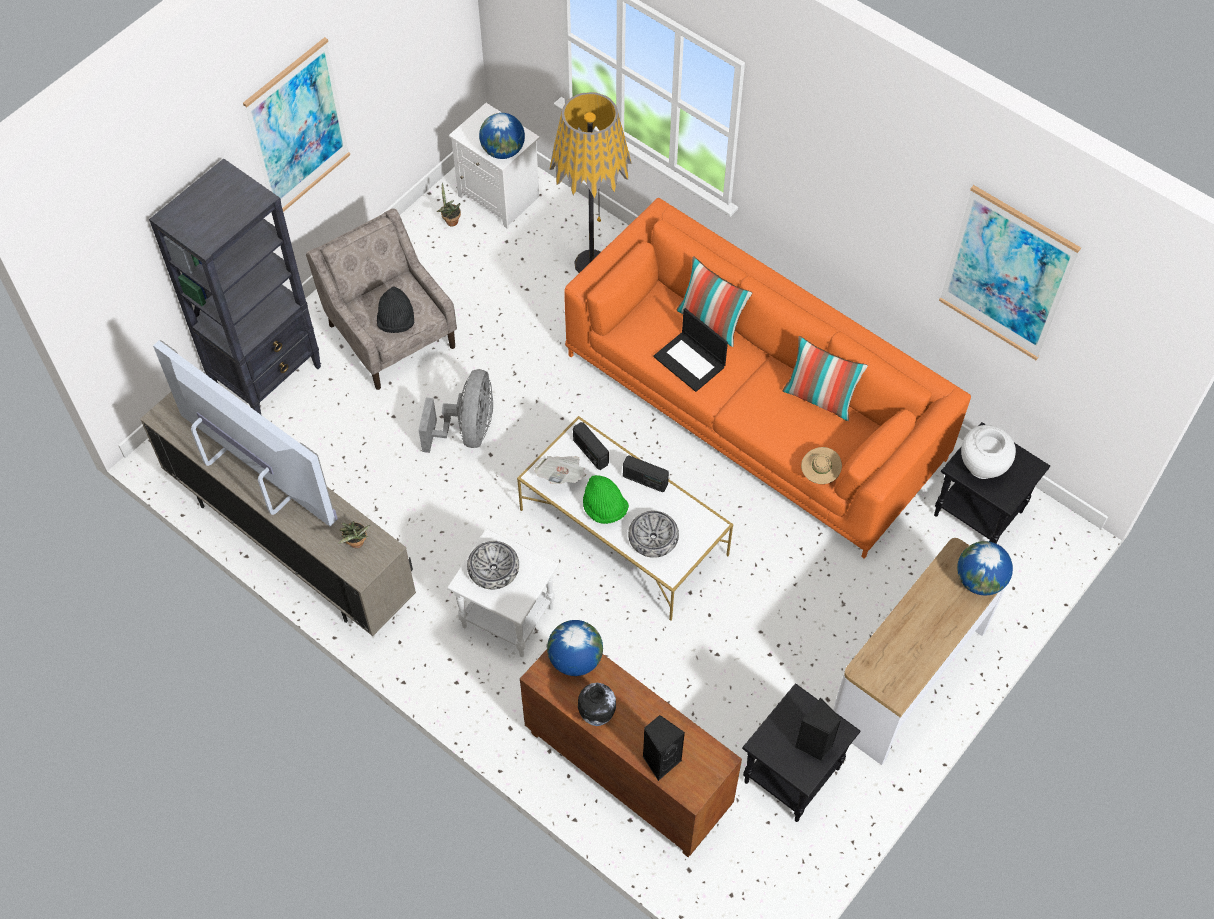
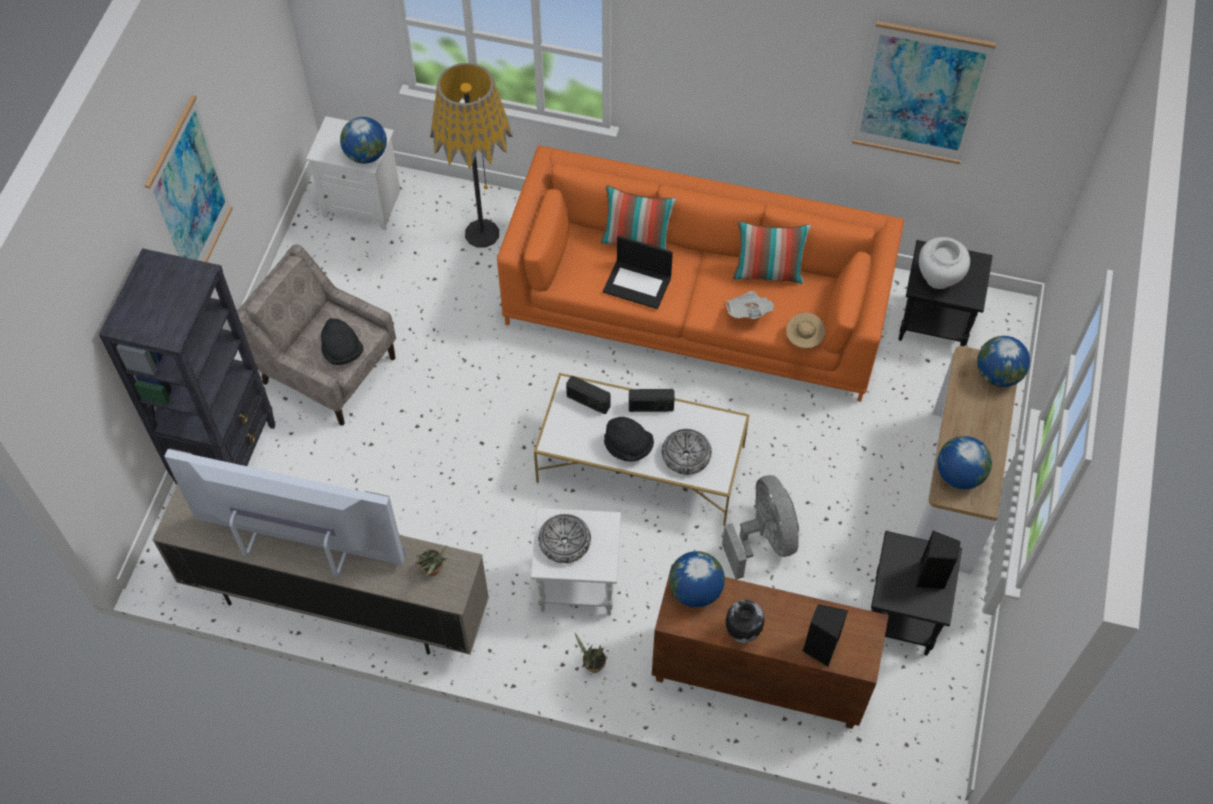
camera: 25 degrees left, 0 degrees up
(450, 220) = (328, 242): potted plant -> potted plant (592, 665)
(467, 430) = (448, 429): grey fan -> grey fan (763, 539)
(562, 476) = (574, 433): newspaper -> newspaper (748, 312)
(604, 508) = (628, 447): green hat -> black hat
(886, 659) = (959, 475): none -> globe

